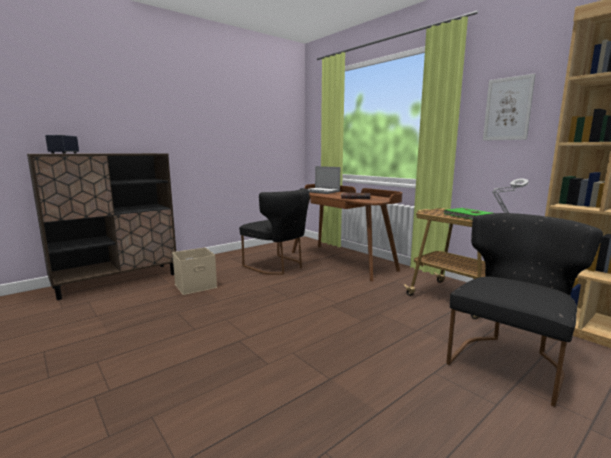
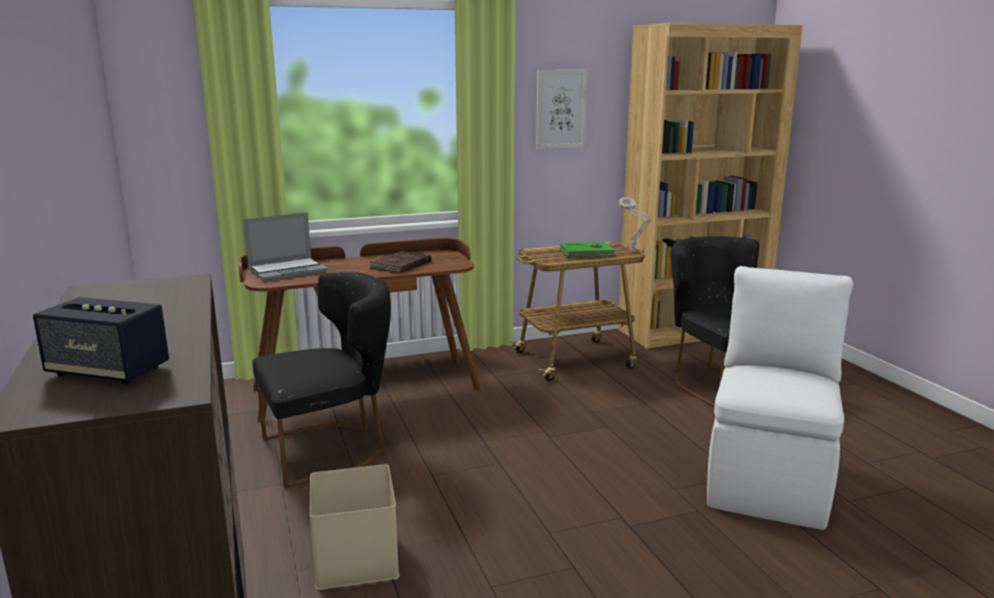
camera: 70 degrees left, 5 degrees up
(333, 396) = (769, 481): none -> white chair

